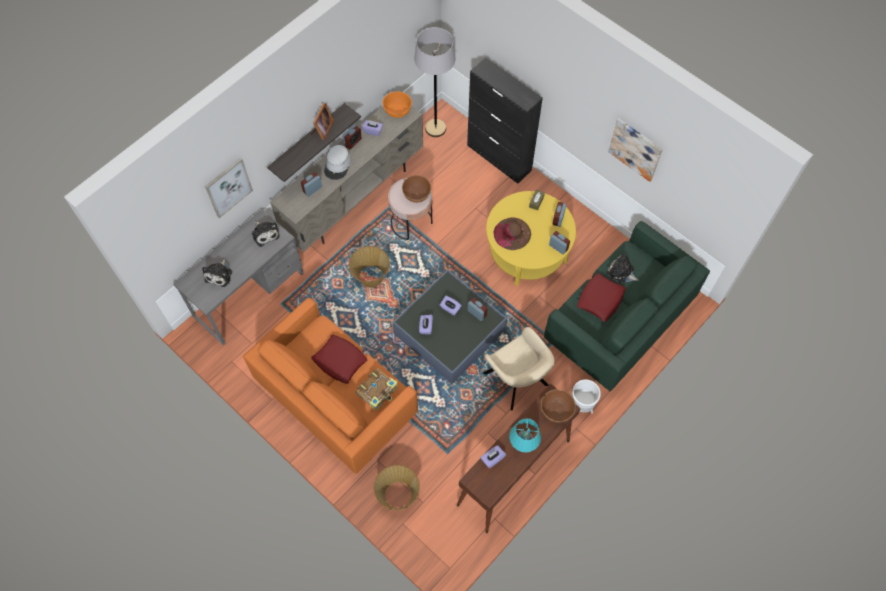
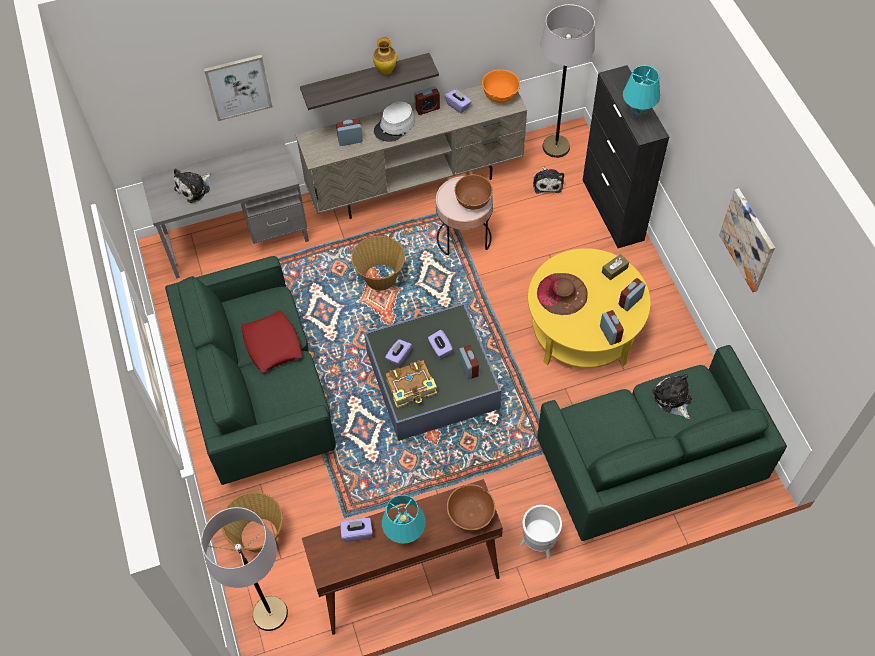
camera: 30 degrees right, 5 degrees down
(265, 233) = (270, 166): plush toy -> plush toy (547, 183)
(322, 129) = (386, 71): picture frame -> vase
(337, 398) = (260, 393): orange sofa -> green sofa
(378, 391) = (293, 398): book -> book (411, 387)
(437, 541) = (270, 613): none -> grey floor lamp
(513, 89) = (637, 114): none -> turquoise table lamp
(517, 381) = (478, 475): beige armchair -> none
(600, 299) = (625, 419): red pillow -> none

